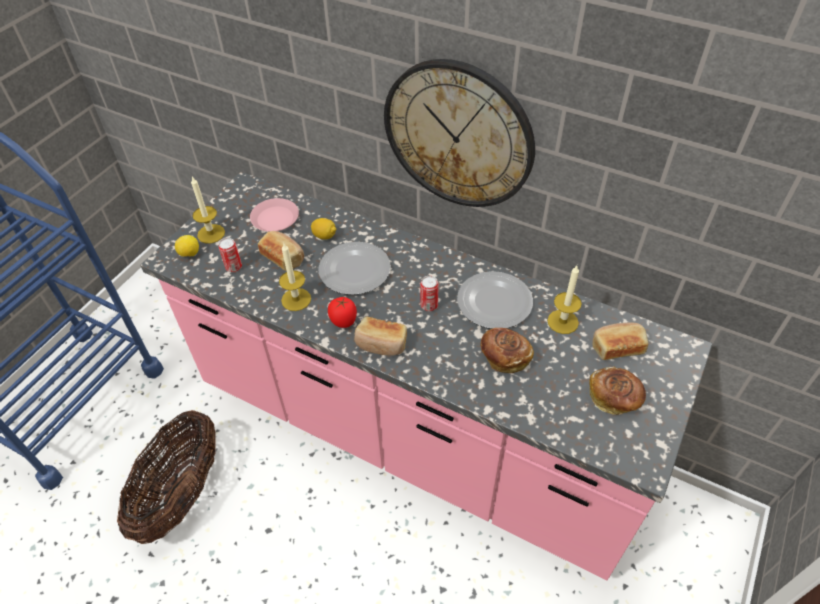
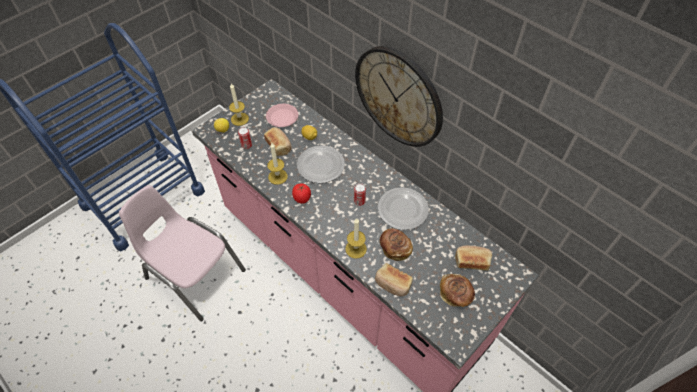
camera: 15 degrees right, 5 degrees up
(181, 493) = (194, 274): basket -> pink chair
(381, 344) = (320, 220): bread -> bread (393, 284)
(562, 321) = (442, 234): candle -> candle (356, 249)

